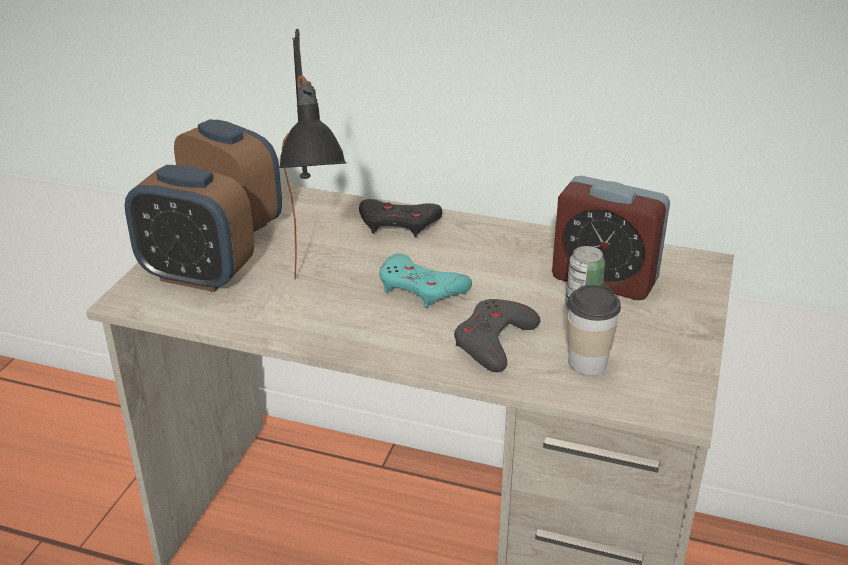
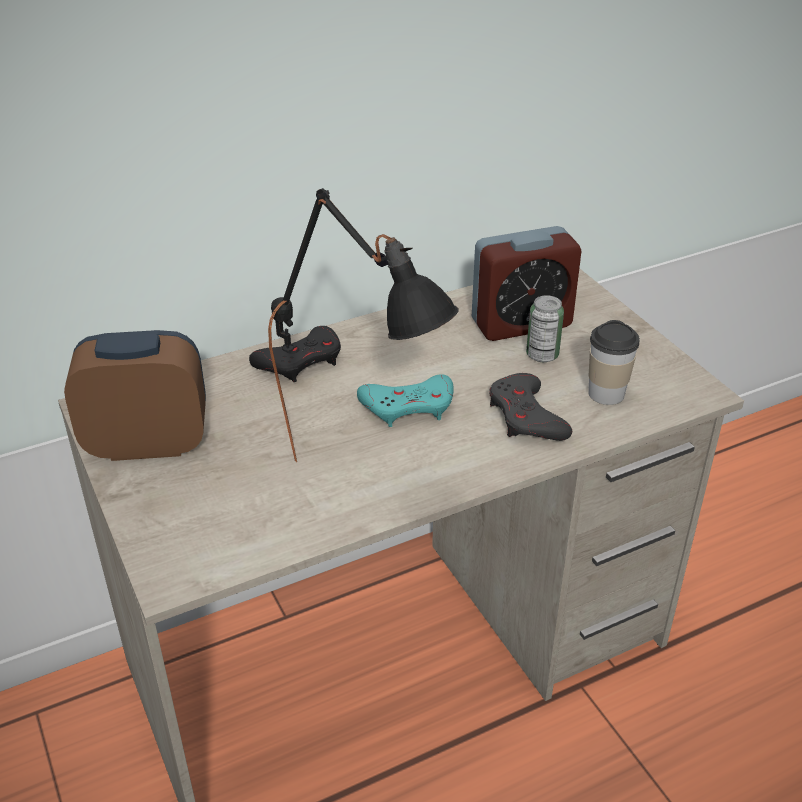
camera: 45 degrees left, 5 degrees up
(197, 276) = (200, 514): alarm clock -> none

